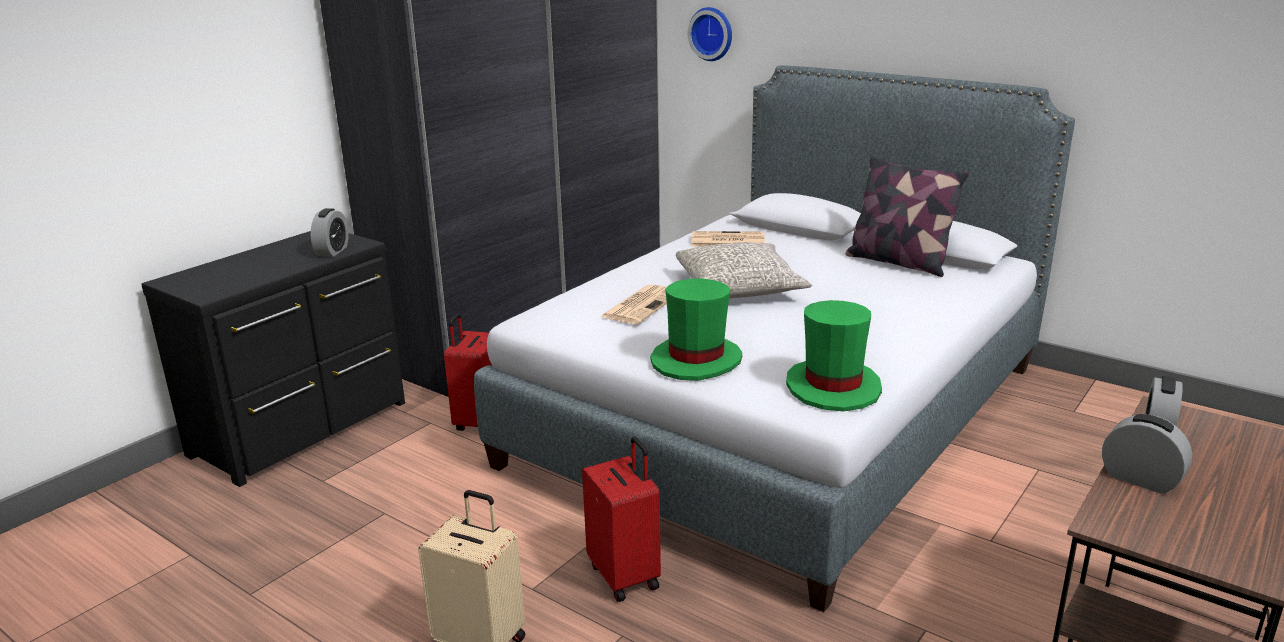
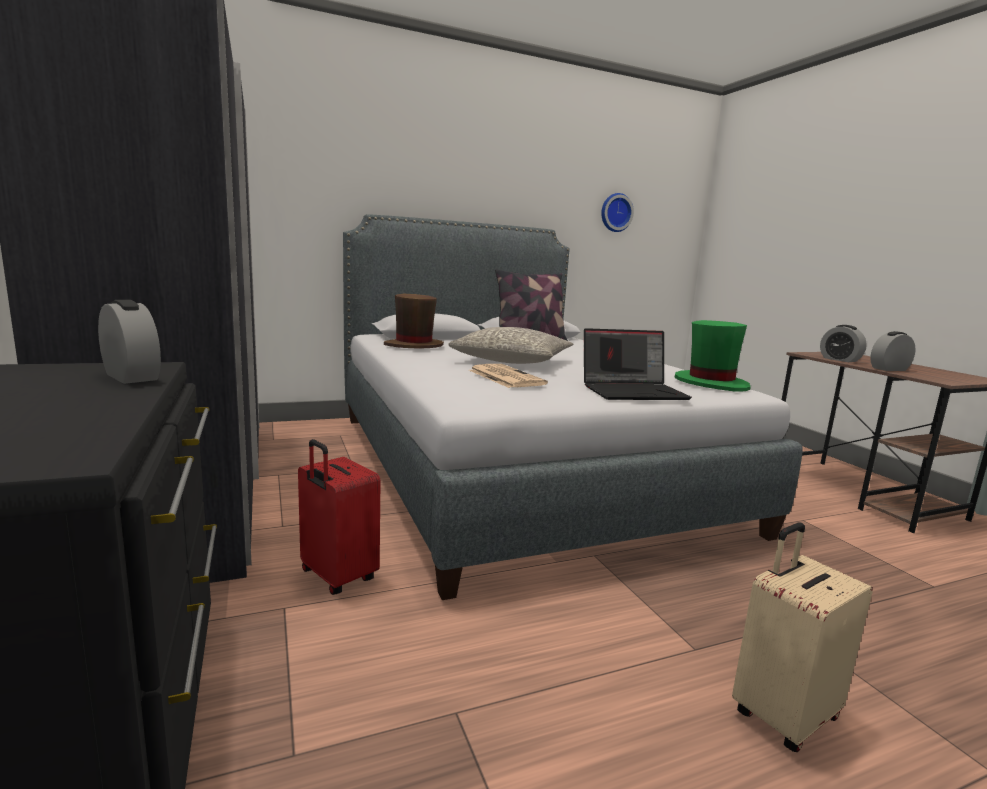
camera: 60 degrees left, 10 degrees down
(625, 576) = (697, 593): red suitcase -> none
(696, 360) = (633, 391): green hat -> laptop
(712, 33) = (285, 188): wall clock -> wall clock (615, 212)
(726, 241) = (413, 346): newspaper -> brown hat

